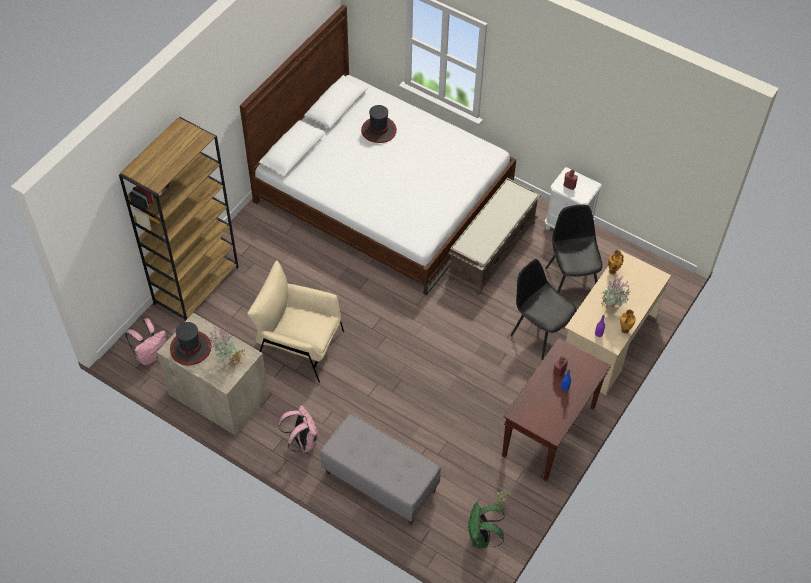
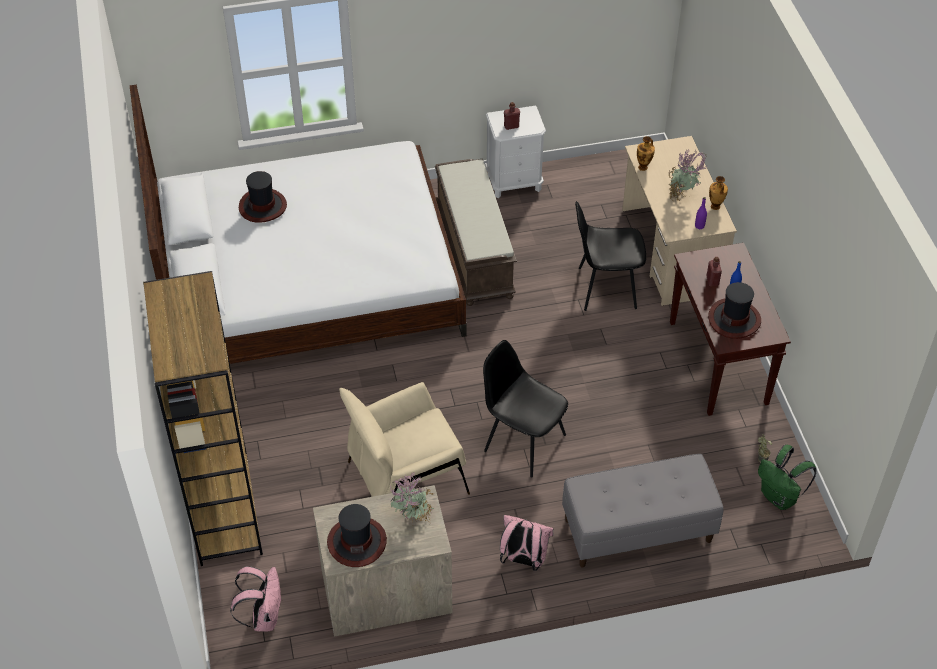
camera: 45 degrees left, 5 degrees down
(541, 404) = (734, 319): none -> hat
(571, 279) = (574, 223): black chair -> black chair (523, 441)

